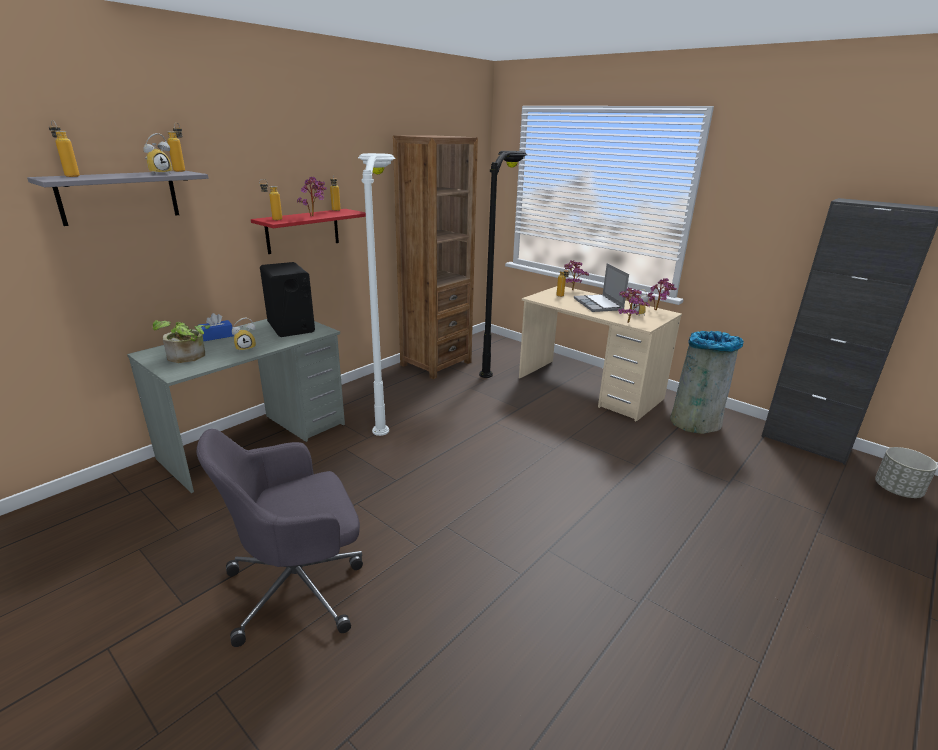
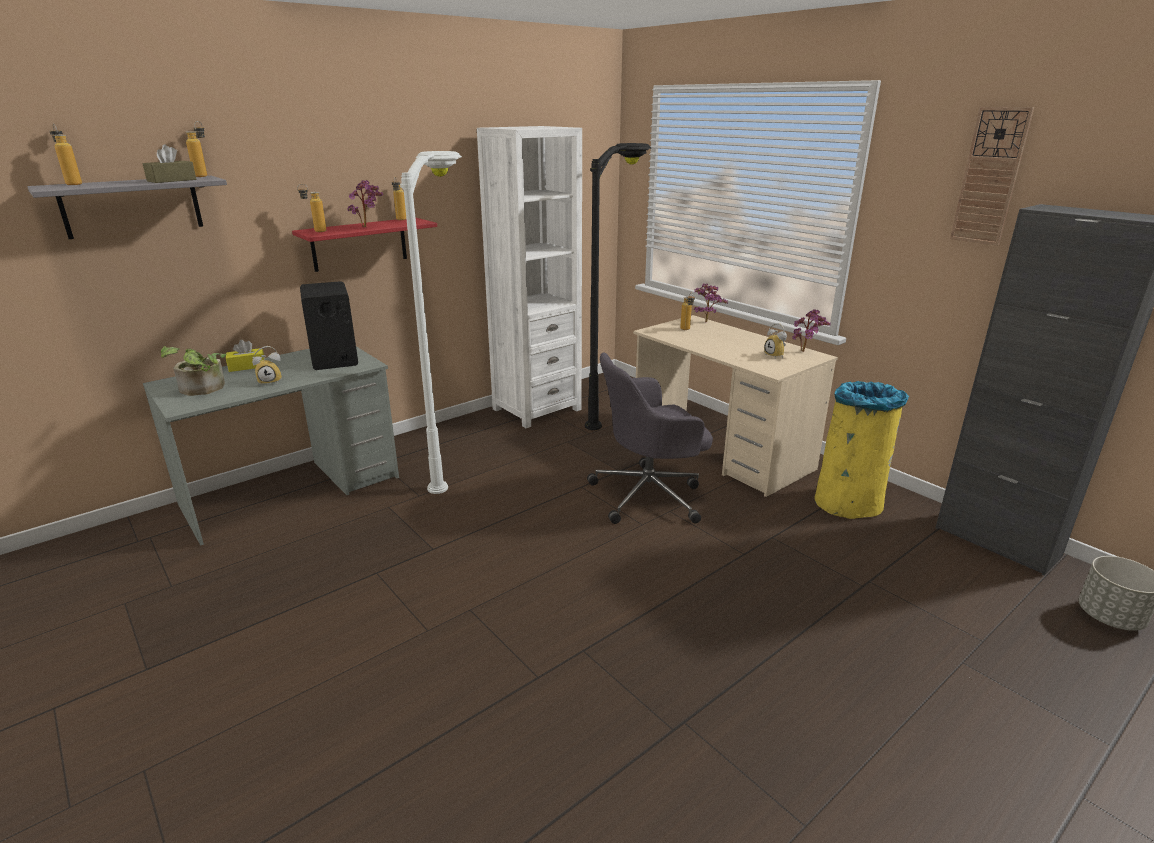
camera: 10 degrees right, 0 degrees up
(160, 174) = (172, 180): alarm clock -> brown tissue box
(217, 336) = (247, 366): blue tissue box -> yellow tissue box
(299, 586) = (276, 663): grey office chair -> grey office chair (649, 495)
(436, 363) = (536, 409): brown bookcase -> white bookcase
(599, 304) = (730, 342): laptop -> none
(627, 322) = (754, 366): potted plant -> none
(696, 422) = (849, 503): grey trash can -> yellow trash can
(799, 178) = (990, 177): none -> wall clock

